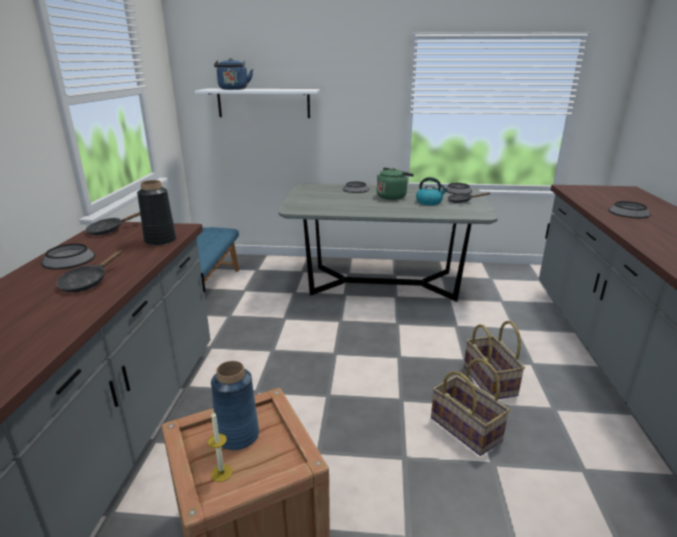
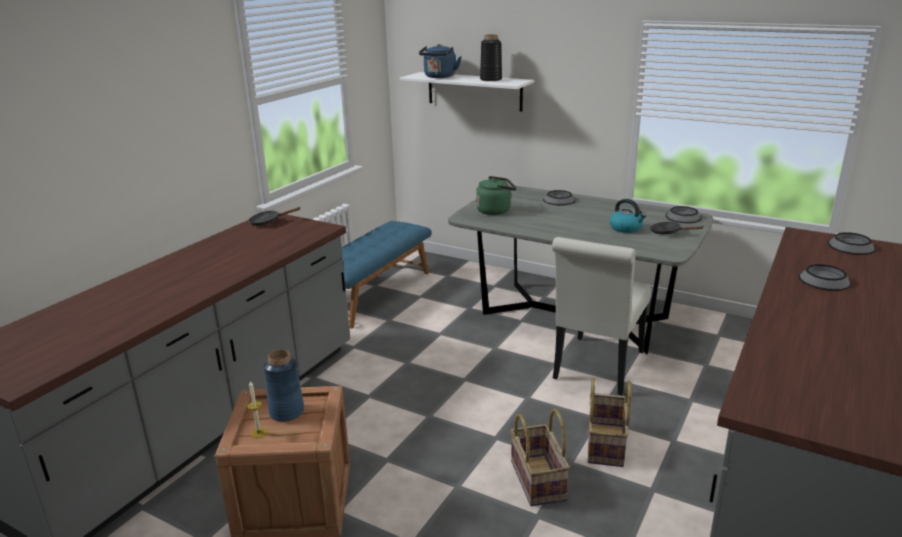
camera: 25 degrees right, 0 degrees up
(68, 259) = (221, 245): bowl -> bowl (851, 246)
(87, 282) = (220, 268): black frying pan -> none
(160, 240) = (298, 238): black vase -> black vase (491, 79)
(392, 196) = (591, 215): green kettle -> green kettle (495, 210)
(431, 320) = (596, 369): none -> white chair

